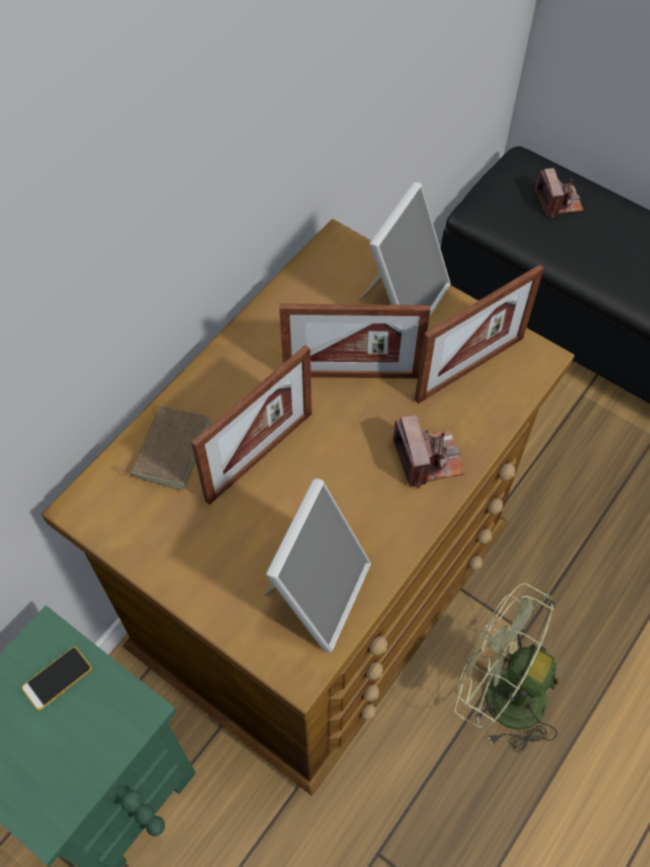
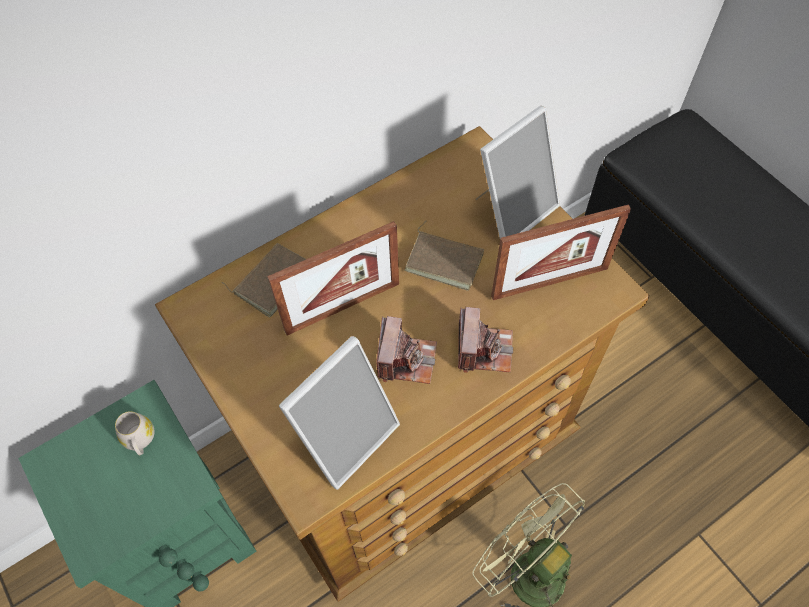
camera: 20 degrees right, 0 degrees up
(57, 678) = (140, 440): phone -> white mug
(351, 375) = (445, 260): picture frame -> brown book
(558, 201) = (708, 164): camera -> camera (406, 359)

